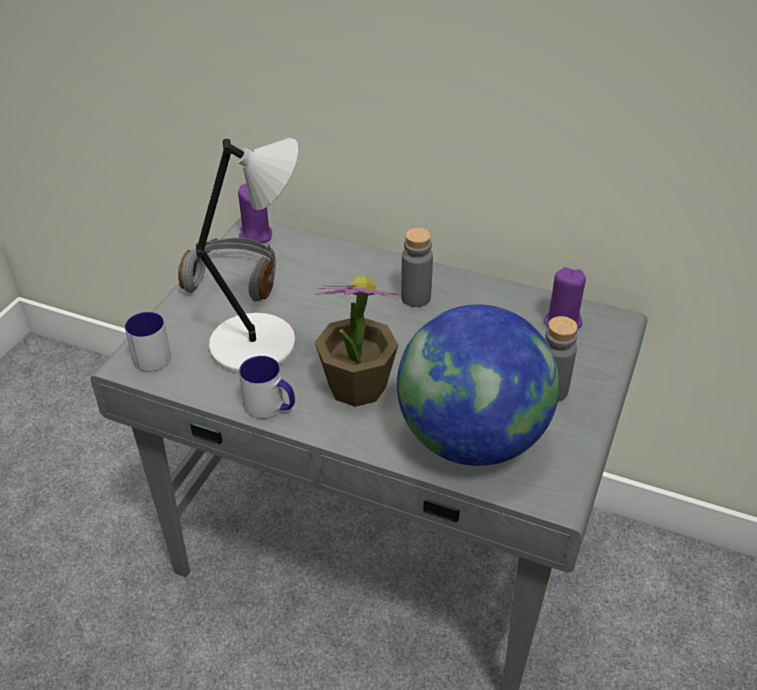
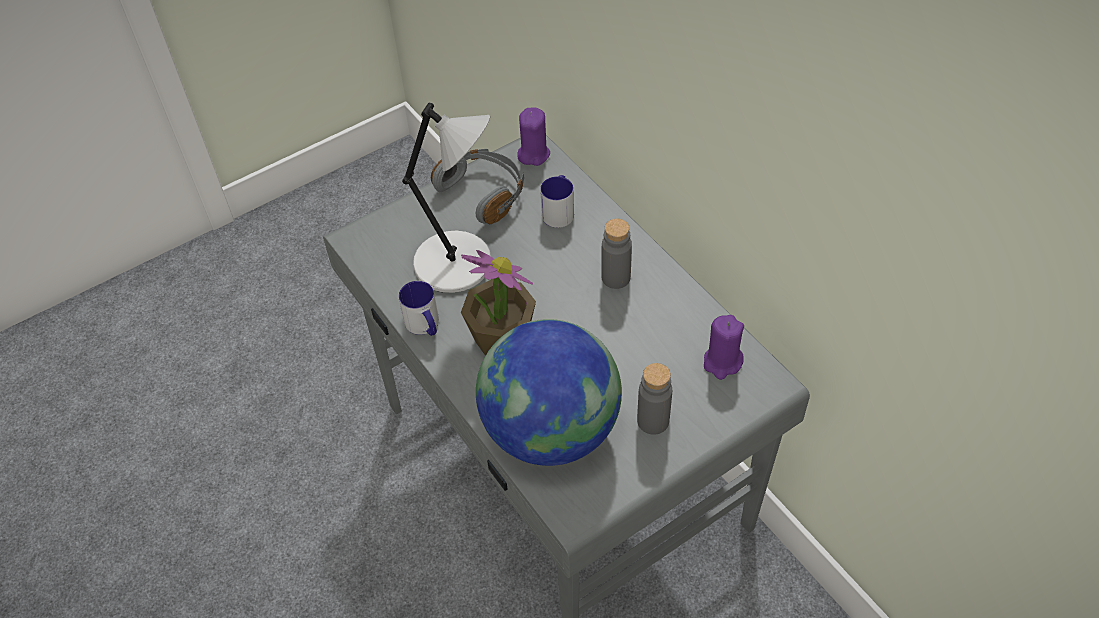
camera: 35 degrees right, 10 degrees up
(150, 354) = (374, 236): mug -> mug (559, 211)

